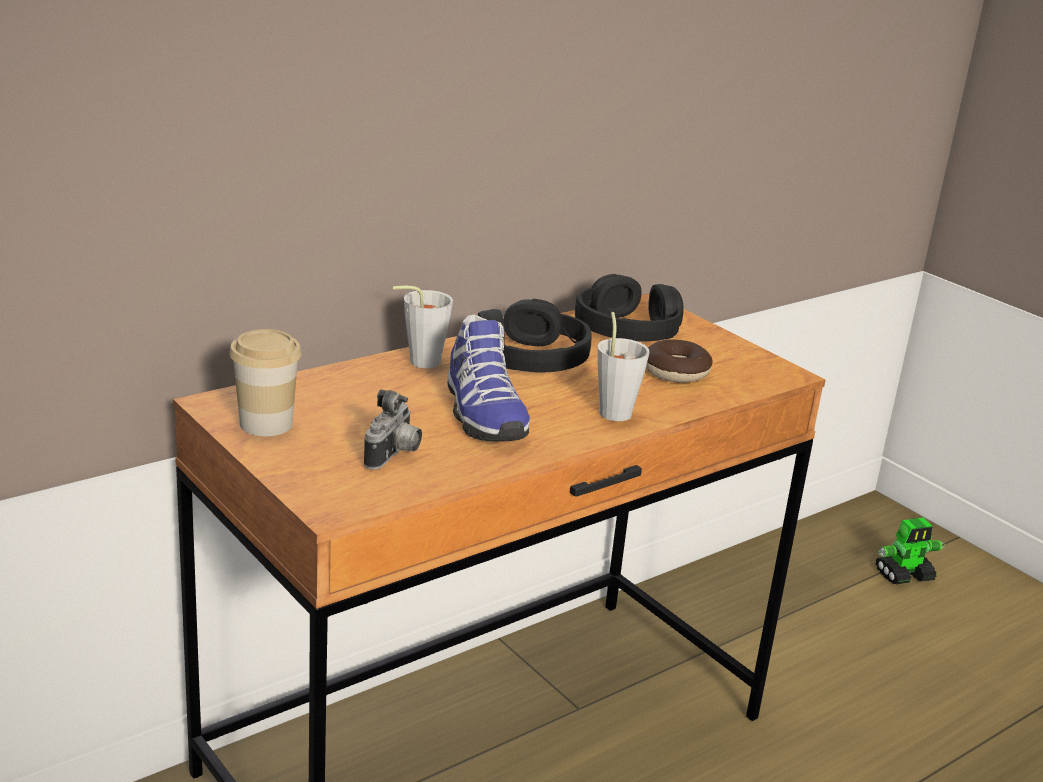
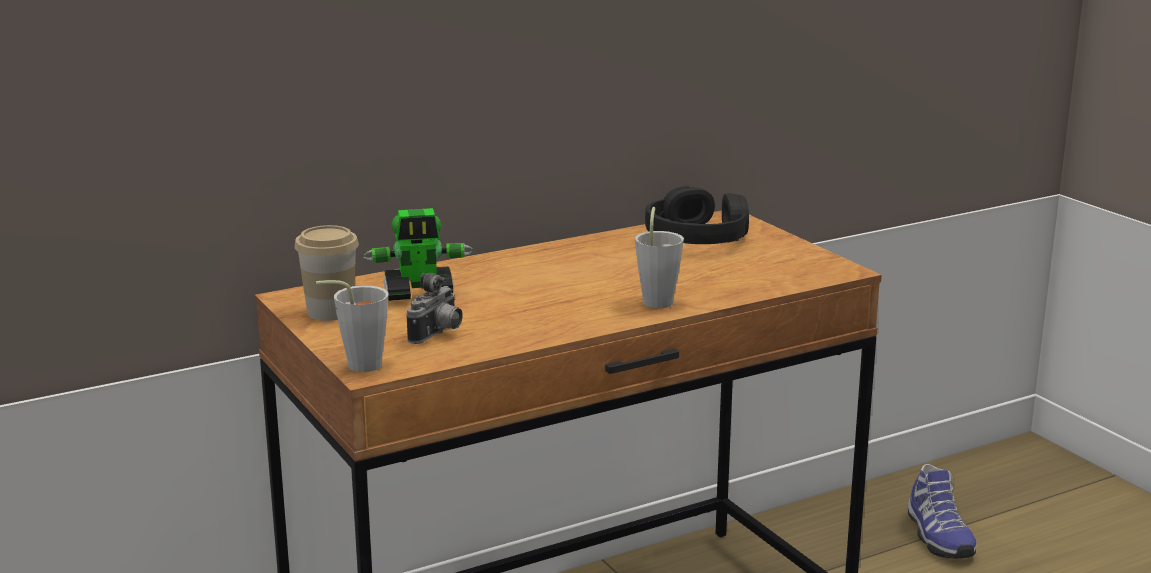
camera: 10 degrees right, 5 degrees down
(418, 362) = (484, 265): grey cup -> grey cup (356, 366)
(481, 414) = (529, 303): shoe -> shoe (936, 536)
(531, 359) = (593, 261): black headphones -> none
(676, 372) = (731, 270): donut -> none
(904, 575) = (1044, 510): toy robot -> toy robot (420, 294)

